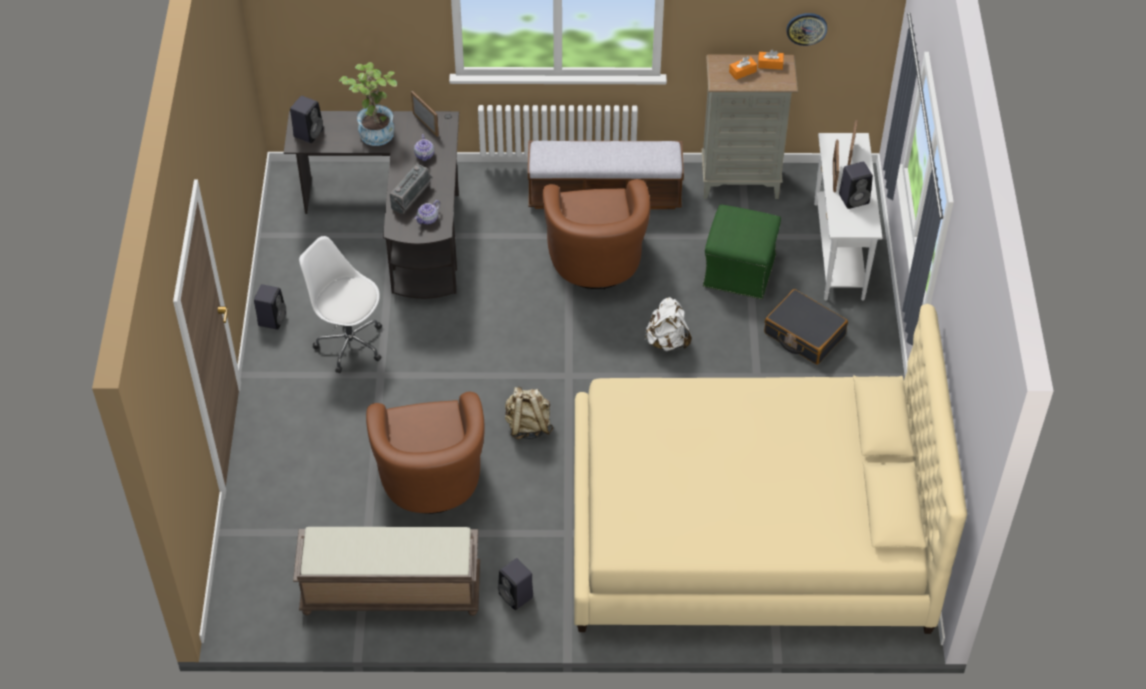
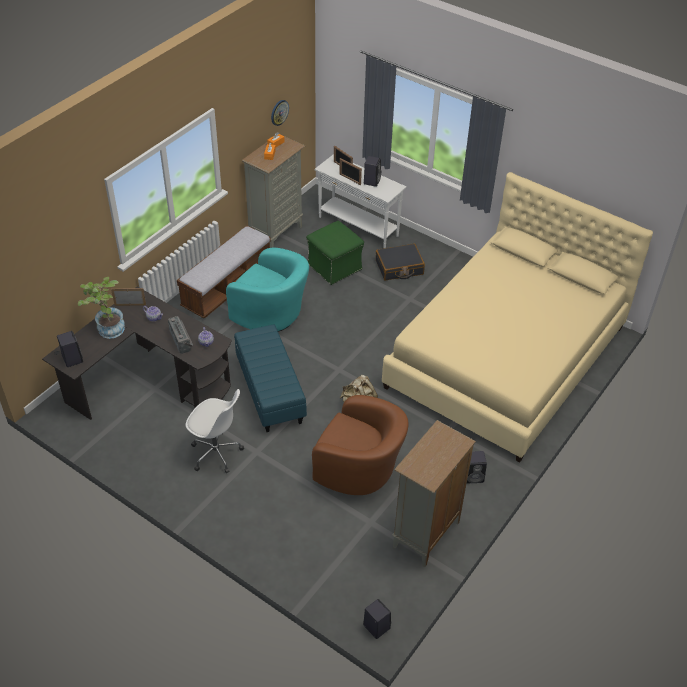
camera: 55 degrees left, 5 degrees down
(272, 318) = (157, 481): black speaker -> black speaker (375, 626)
(348, 344) = (217, 454): white office chair -> white office chair turned 135 degrees counterclockwise
(390, 592) = (424, 535): brown bench -> grey dresser
(475, 334) = (269, 392): none -> blue ottoman
(596, 262) = (270, 315): brown armchair -> turquoise armchair
(667, 341) = (354, 318): white backpack -> none

